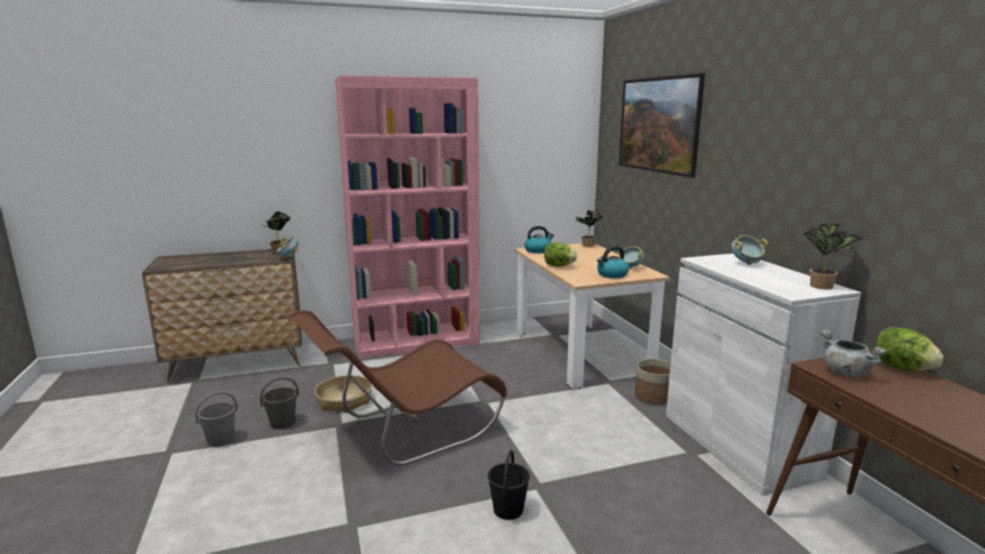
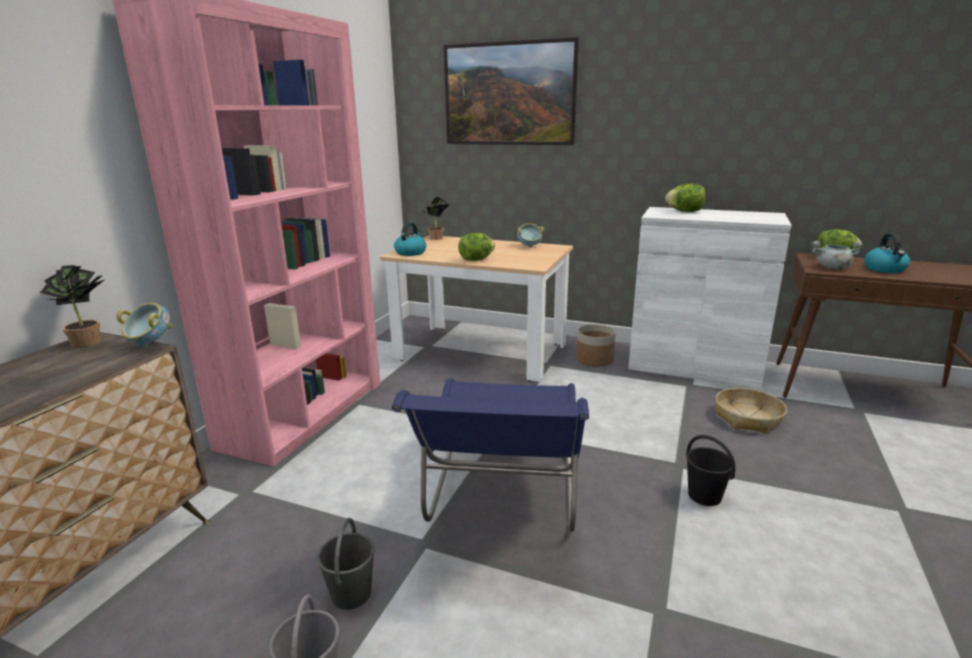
camera: 50 degrees left, 5 degrees up
(345, 401) = (370, 517): basket -> basket (748, 418)
(404, 432) = (502, 500): brown chair -> blue chair
(612, 275) = (537, 255): kettle -> kettle (885, 269)
(746, 264) = (685, 212): bowl -> lettuce
(824, 286) = (764, 214): potted plant -> none

